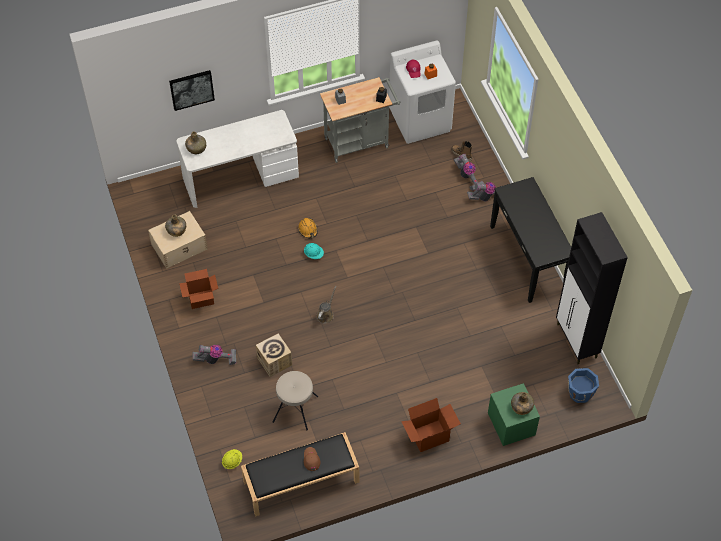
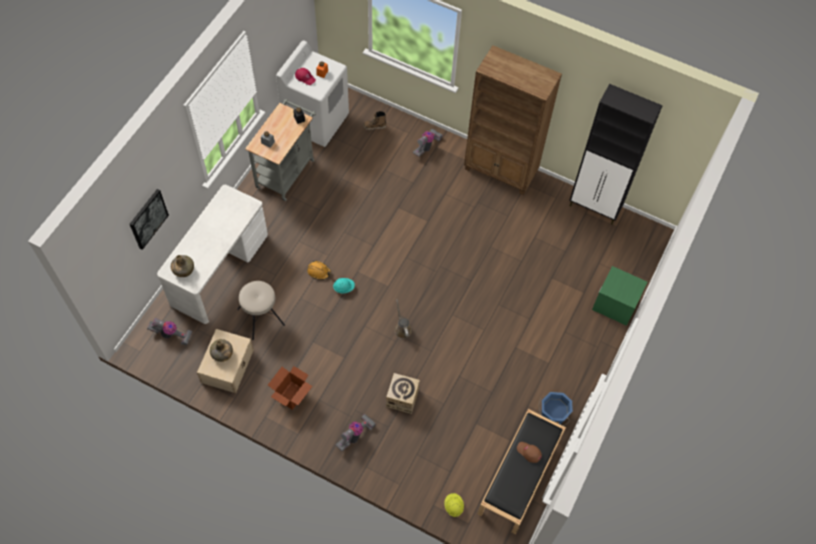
camera: 45 degrees left, 5 degrees up
(296, 409) = (457, 422): beige stool -> beige stool (261, 316)
(429, 435) = (570, 360): cardboard box -> none
(467, 177) = (396, 141): vacuum cleaner -> vacuum cleaner (171, 335)
(521, 407) = (629, 285): green bottle -> none
(528, 258) = (501, 171): black console table -> brown bookcase
(579, 393) = (634, 244): blue bucket -> blue bucket (552, 415)

